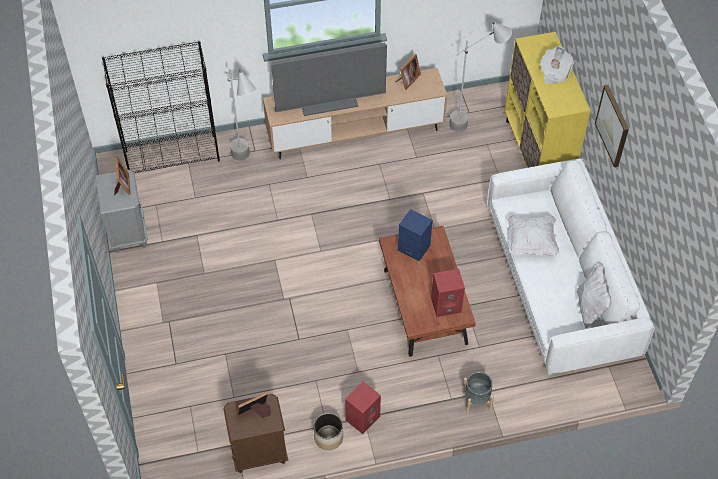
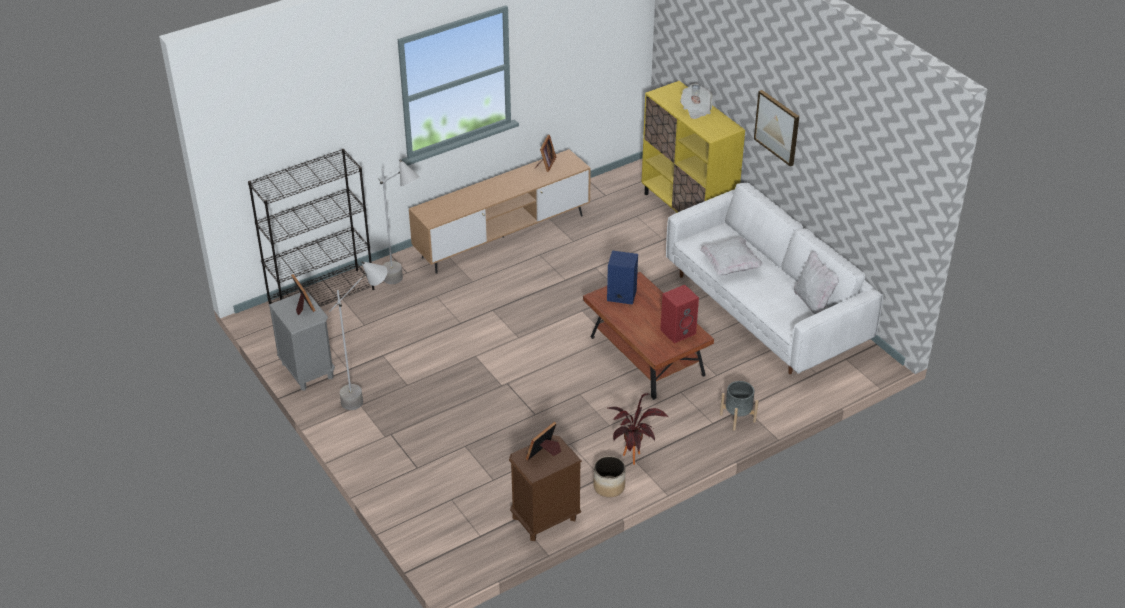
camera: 20 degrees left, 15 degrees down
(329, 101) = (477, 196): television -> none
(362, 417) = (634, 461): red speaker -> potted plant
(473, 123) = (614, 202): grey floor lamp -> grey floor lamp (369, 396)

